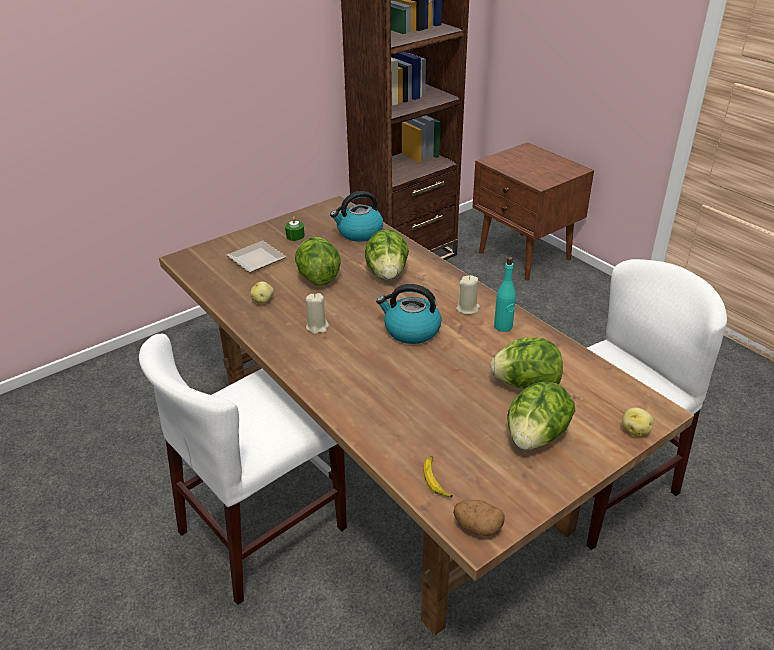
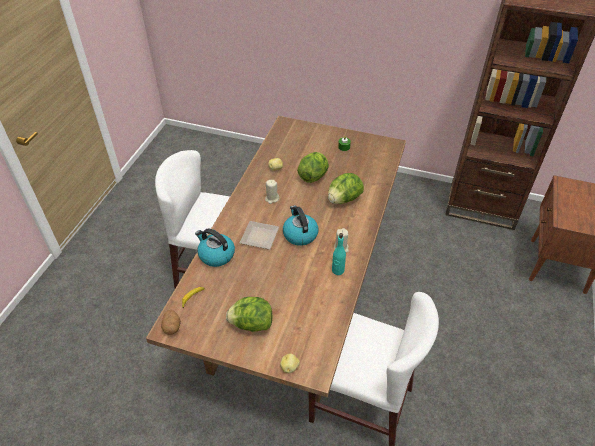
camera: 55 degrees right, 10 degrees up
(256, 260) = (307, 147): plate -> plate (258, 237)
(359, 233) = (373, 168): kettle -> kettle (216, 255)
(525, 385) = (292, 302): lettuce -> none

